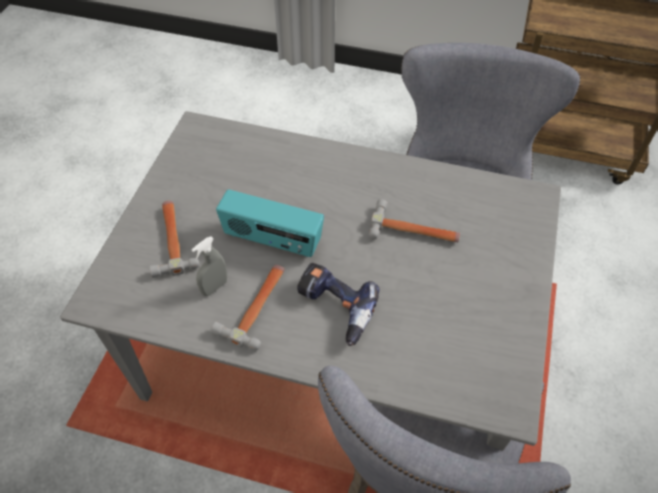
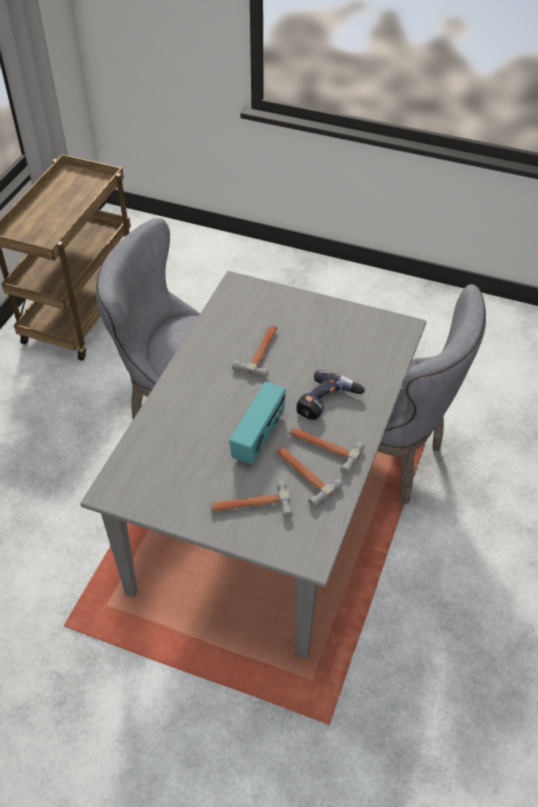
camera: 85 degrees left, 5 degrees down
(214, 287) = (303, 475): grey spray bottle -> hammer

